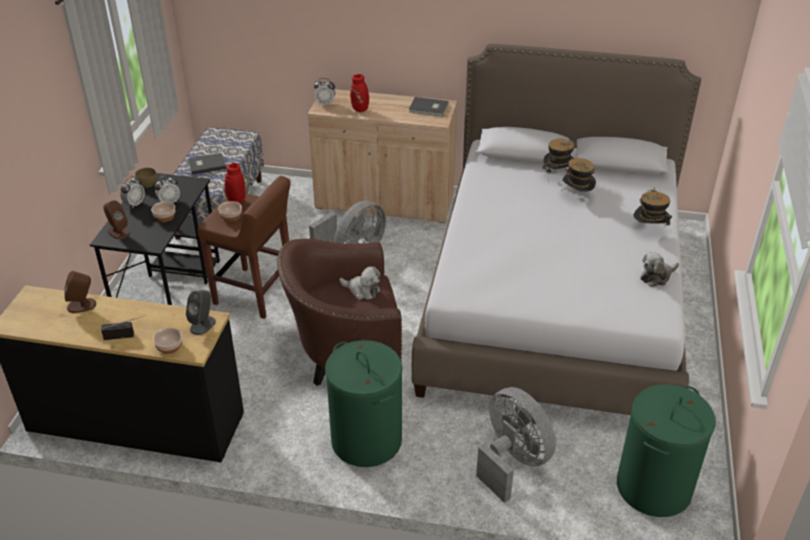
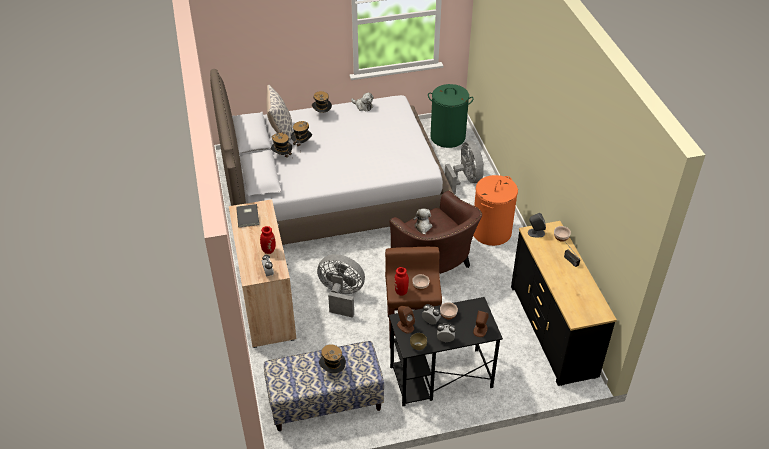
camera: 115 degrees left, 5 degrees up
(82, 305) = (564, 290): brown speaker -> brown speaker (405, 326)
(206, 164) = (332, 371): grey book -> hat
(366, 440) = (491, 232): green laundry basket -> orange laundry basket
(512, 461) = (465, 180): grey fan -> grey fan turned 135 degrees clockwise
(619, 186) = (281, 131): none -> pillow

